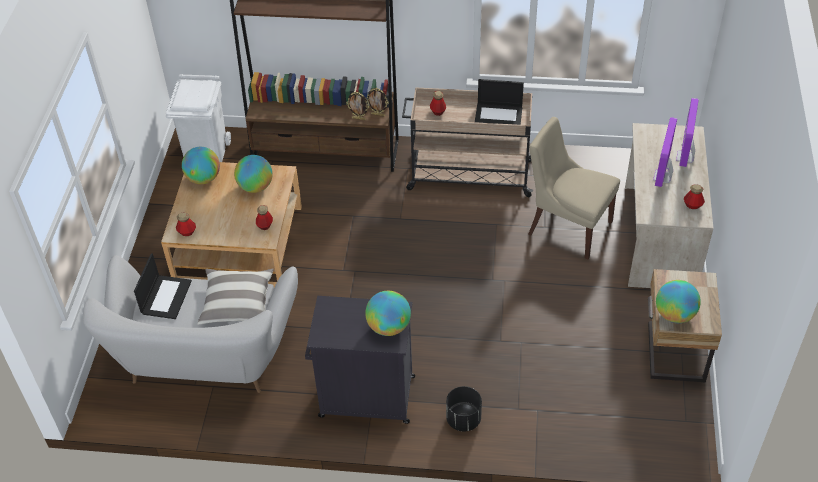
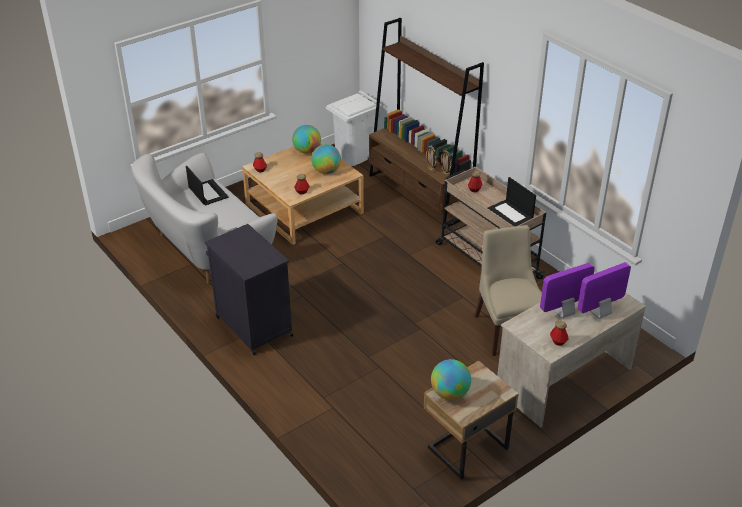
camera: 45 degrees right, 10 degrees down
(166, 296) = (207, 192): laptop -> laptop turned 90 degrees counterclockwise
(237, 304) = (234, 219): pillow -> none
(389, 327) = (257, 262): globe -> none
(463, 419) = (285, 378): black planter -> none

